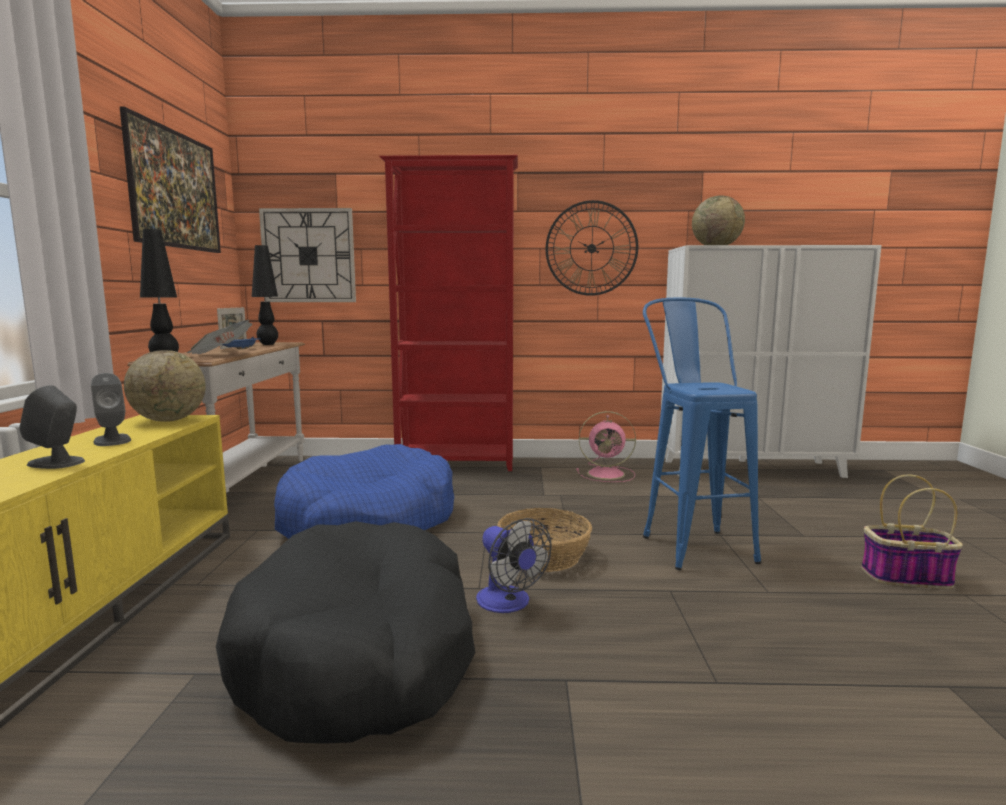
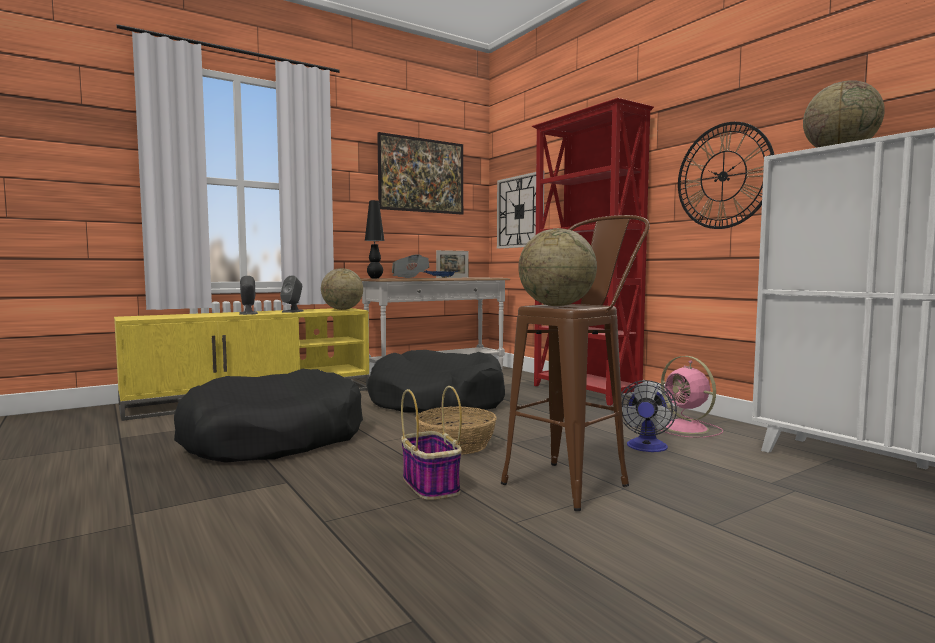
camera: 55 degrees right, 5 degrees down
(268, 344) = (477, 277): black table lamp -> none
(368, 520) = (436, 401): blue dog bed -> black dog bed
(508, 603) = (368, 452): fan -> fan (646, 448)
(690, 543) = (575, 480): blue stool -> brown stool
(706, 388) = (556, 306): none -> globe
(905, 577) = (691, 592): basket -> basket (430, 485)

